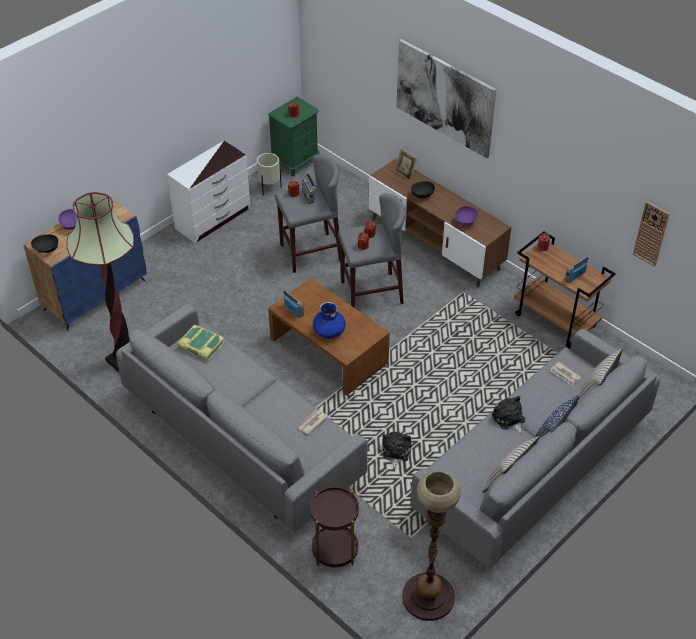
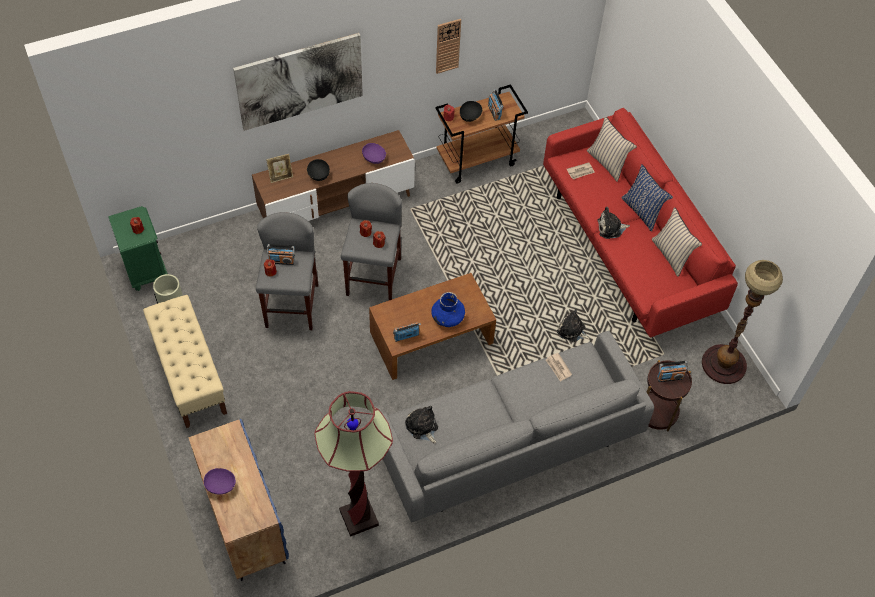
camera: 70 degrees left, 10 degrees up
(46, 249) = (248, 521): black bowl -> black bowl (470, 117)
(201, 346) = (422, 427): book -> plush toy
(213, 218) = (189, 374): white dresser -> beige bench
(339, 508) = (670, 377): none -> radio
(530, 468) = (626, 246): grey sofa -> red sofa
(651, 233) = (534, 31): wall clock -> wall clock (447, 46)

